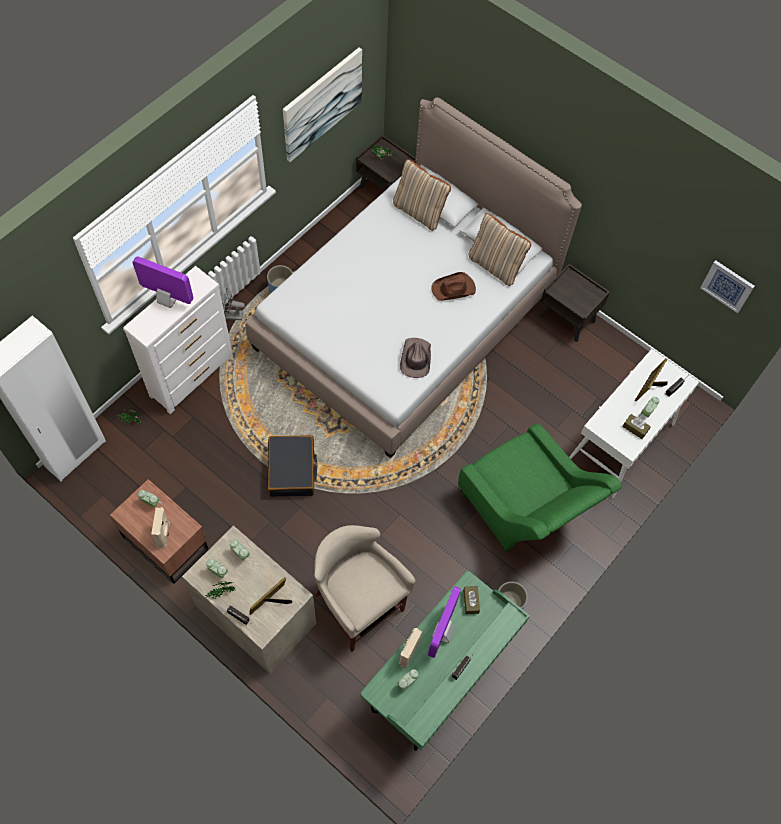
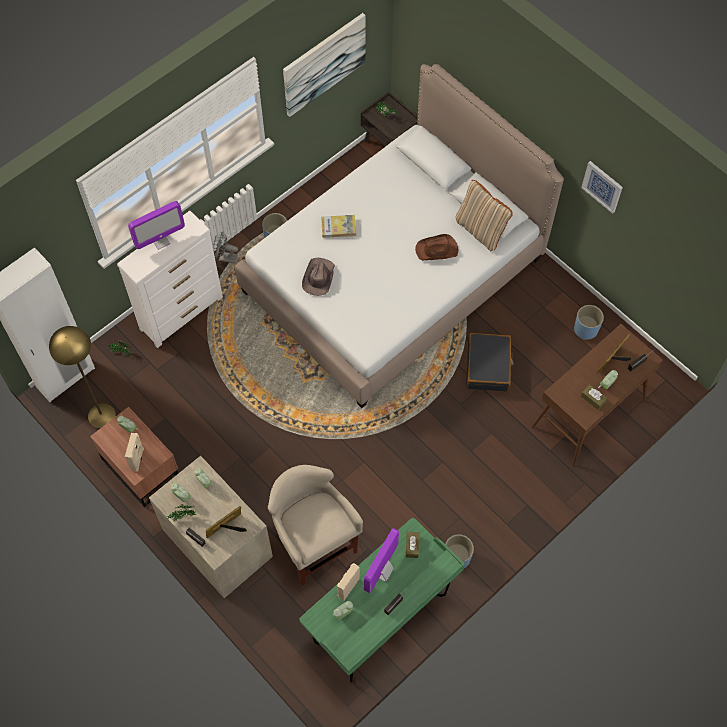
camera: 10 degrees right, 0 degrees up
(117, 490) = (101, 415): none -> yellow floor lamp
(168, 300) = (160, 241): monitor -> monitor turned 120 degrees clockwise
(292, 470) = (266, 411): black suitcase -> black suitcase (488, 367)
(350, 273) = (338, 227): none -> book
(415, 359) = (391, 314): brown hat -> brown hat (318, 277)
(419, 211) = (413, 171): beige pillow -> none
(524, 512) = (484, 471): green armchair -> none
(568, 318) = (553, 287): brown nightstand -> none
(605, 358) = (585, 329): none -> blue planter
(620, 444) = (588, 414): white console table -> brown console table
(727, 286) = (693, 269): picture -> picture (602, 186)

